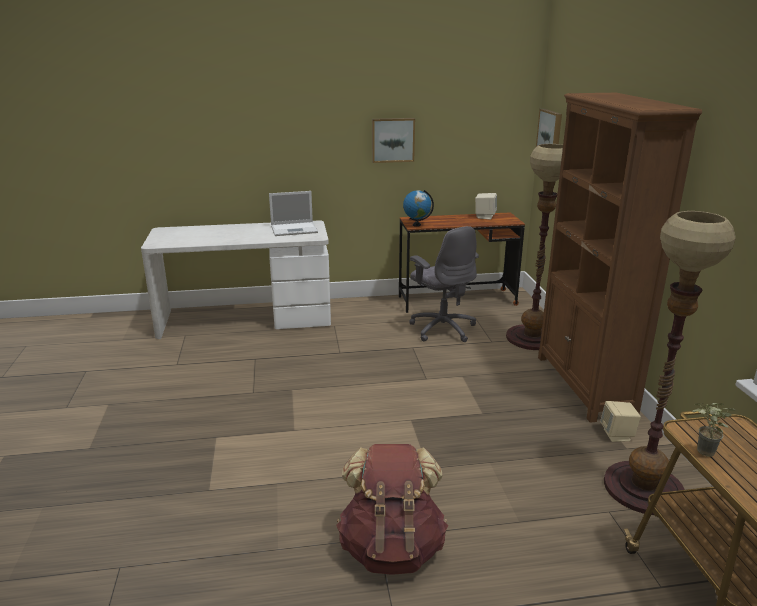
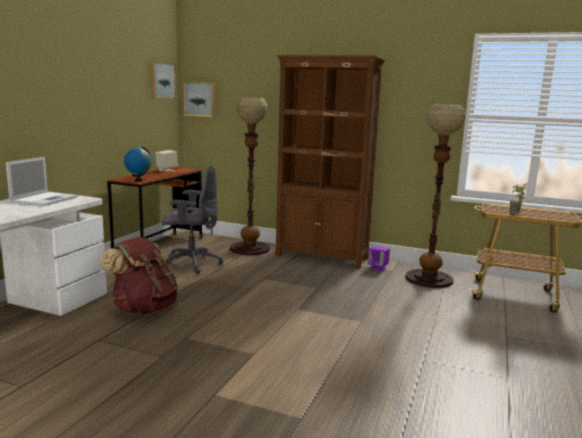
camera: 60 degrees left, 10 degrees down
(392, 140) = (93, 104): picture -> picture (161, 80)
(392, 548) = (437, 358): brown backpack -> brown backpack (144, 308)
(617, 435) = (378, 267): beige speaker -> purple speaker

